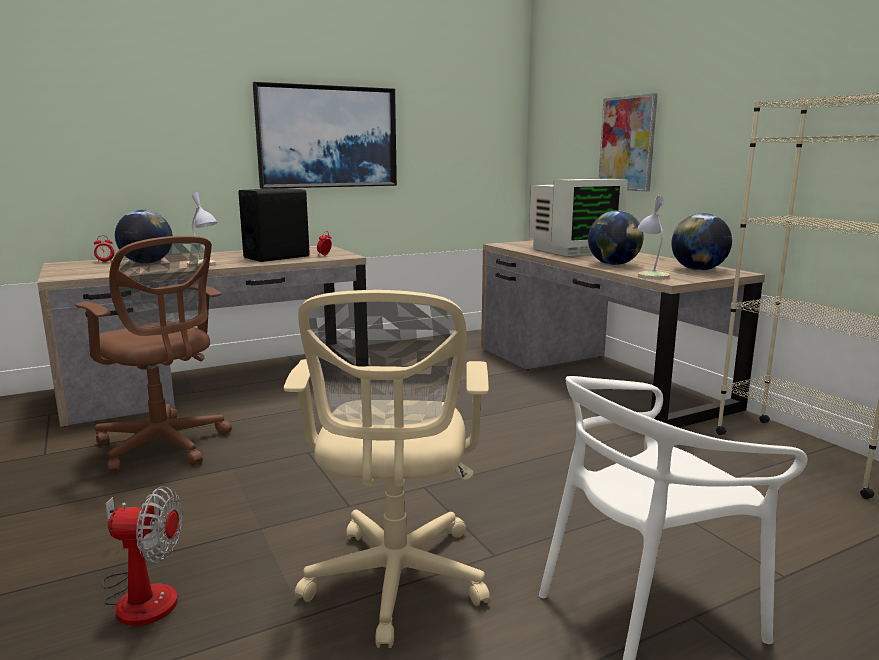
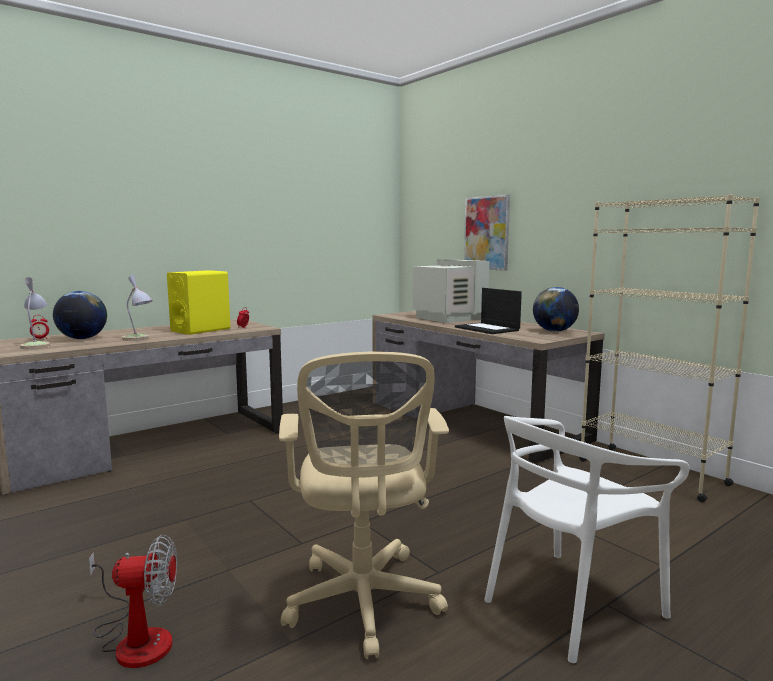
camera: 10 degrees left, 5 degrees down
(165, 447) = (114, 506): brown office chair -> none
(277, 257) = (201, 330): black speaker -> yellow speaker
(327, 137) = (238, 227): picture -> none
(572, 250) = (448, 318): monitor -> monitor turned 90 degrees counterclockwise
(613, 264) = (488, 329): globe -> laptop
(650, 275) = (521, 336): table lamp -> table lamp (37, 345)

